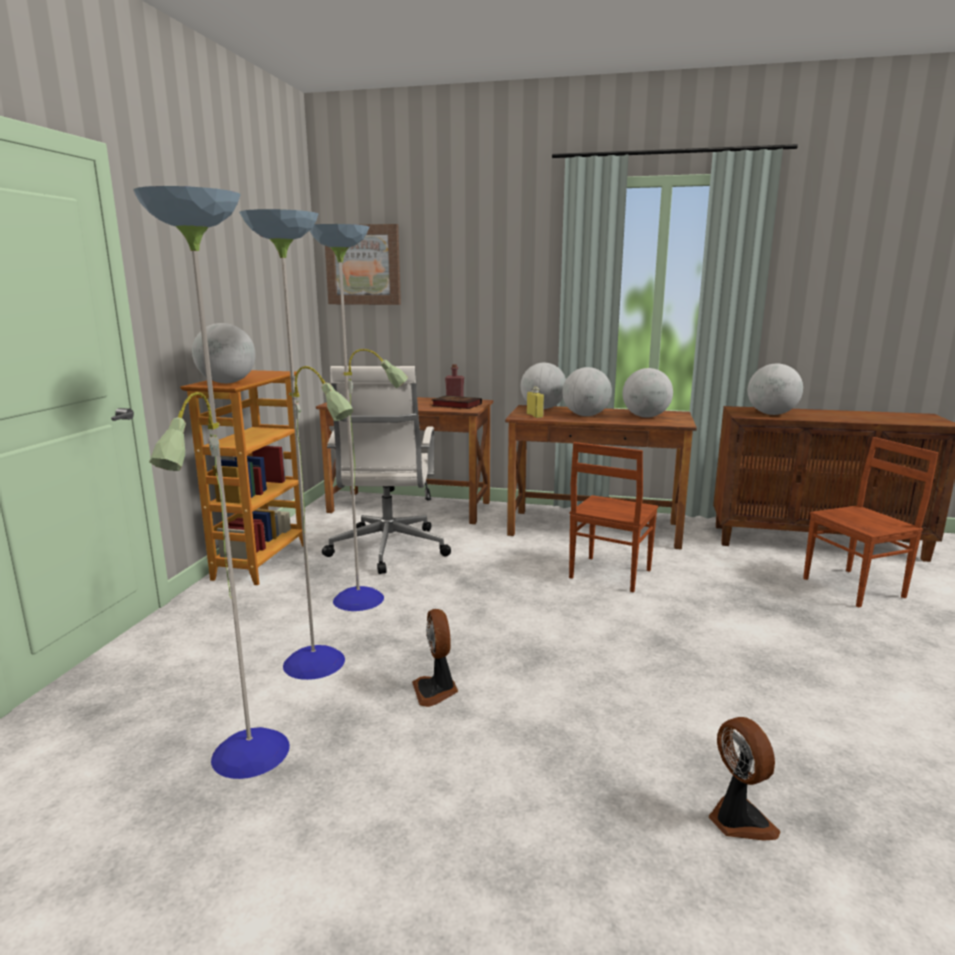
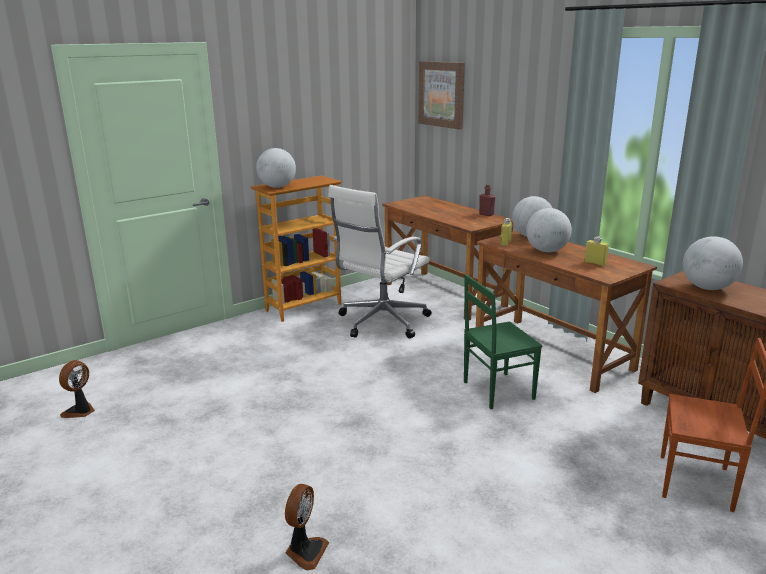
camera: 40 degrees right, 5 degrees up
(318, 663) = (247, 377): floor lamp -> none
(436, 690) = (276, 415): fan -> fan (80, 411)
(455, 405) = (473, 220): book -> none
(608, 574) = (496, 390): brown chair -> green chair
(645, 417) = (595, 263): globe -> yellow bottle

